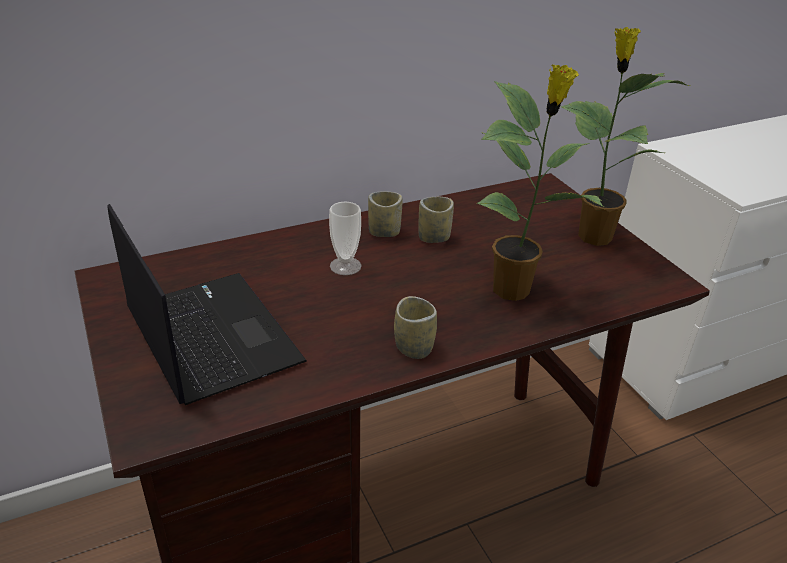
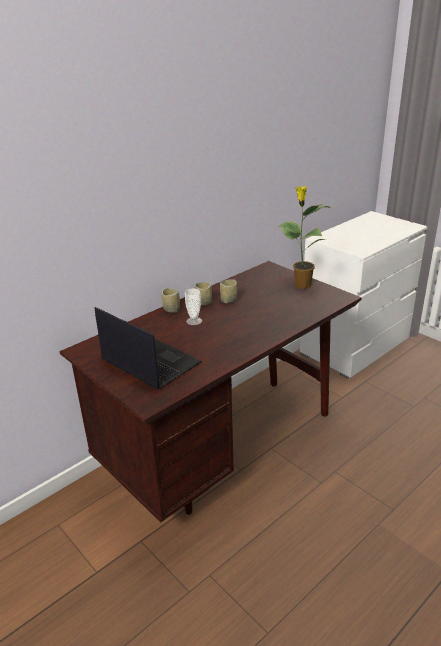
camera: 15 degrees left, 5 degrees down
(414, 347) = (245, 346): cup -> cup (171, 309)
(514, 290) = (277, 314): potted plant -> none

